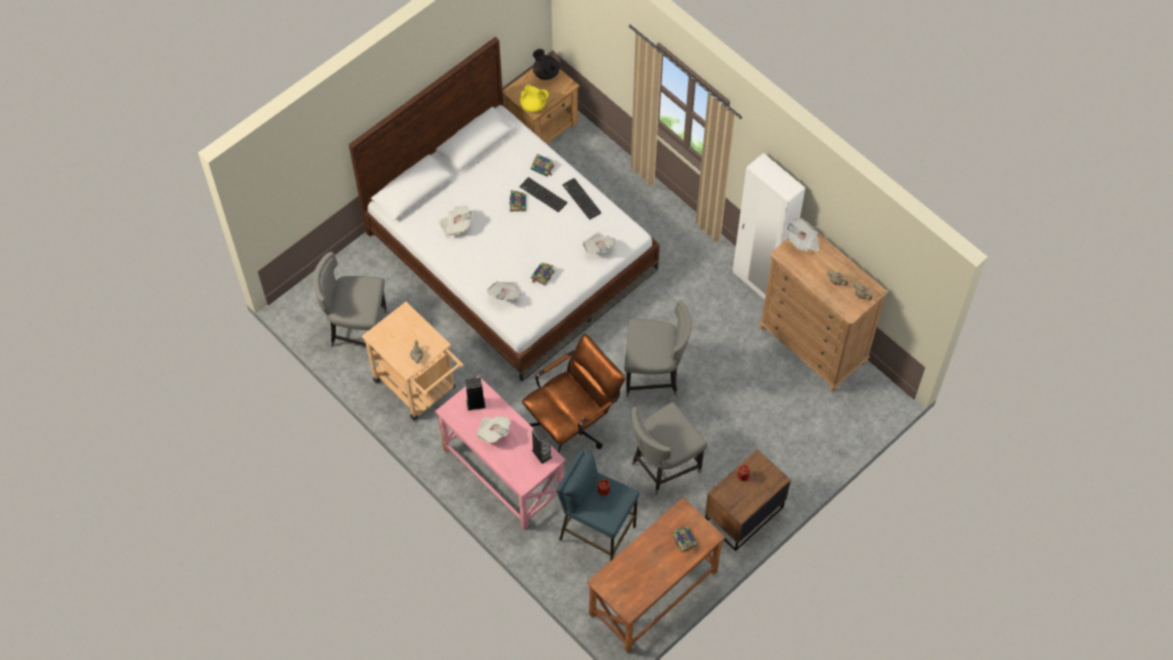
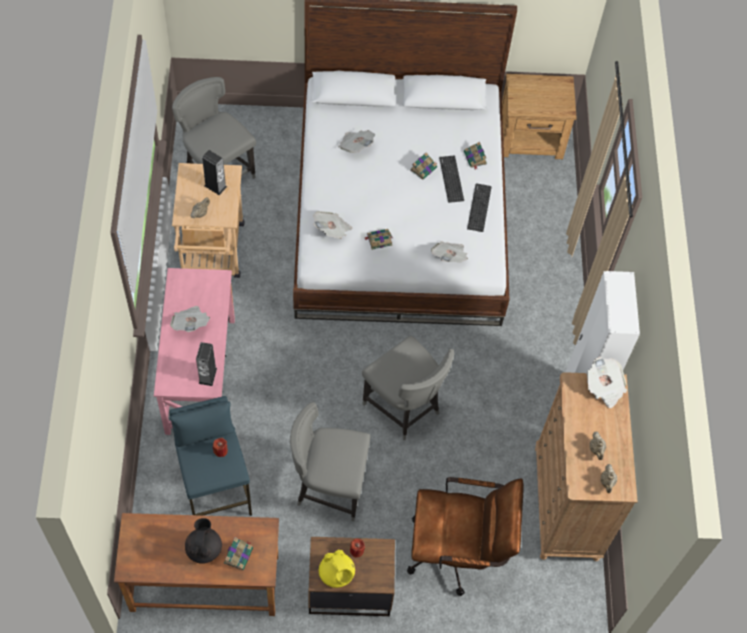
camera: 40 degrees right, 0 degrees up
(475, 403) = (203, 290): speaker -> speaker (215, 186)
(534, 106) = (520, 104): yellow teapot -> yellow teapot (337, 574)
(546, 73) = (559, 87): black teapot -> black teapot (204, 548)
(574, 424) = (296, 388): brown office chair -> brown office chair (458, 552)

